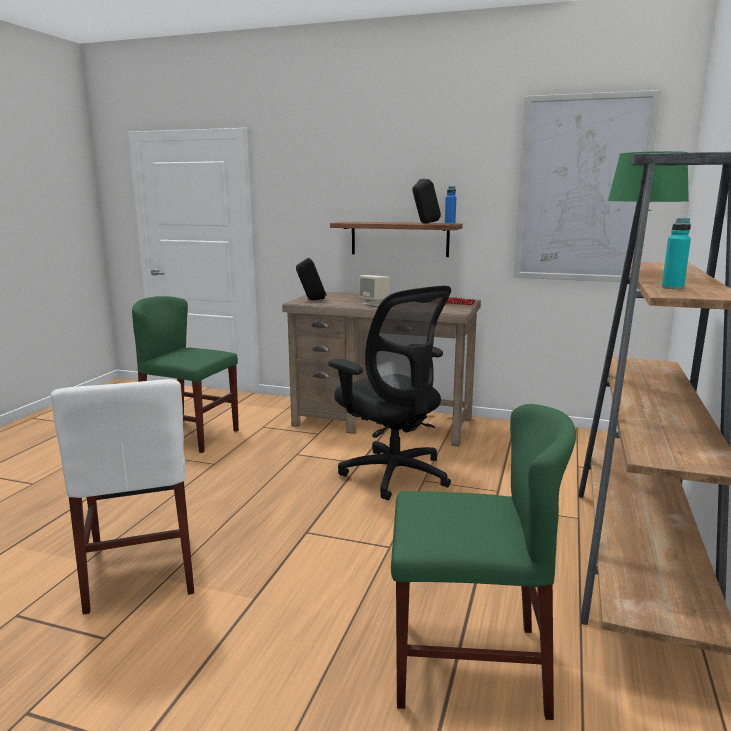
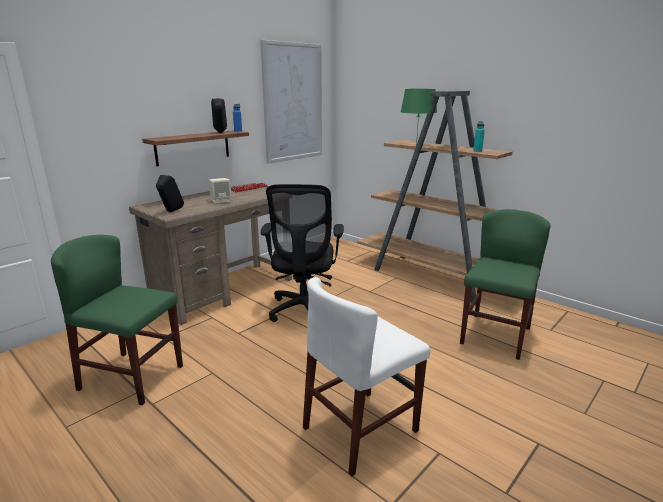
camera: 65 degrees left, 5 degrees up
(141, 569) = (360, 429): white chair -> white chair turned 135 degrees clockwise
(191, 436) = (132, 377): green chair -> green chair turned 60 degrees clockwise
(390, 472) = (304, 307): black office chair -> black office chair turned 105 degrees clockwise

